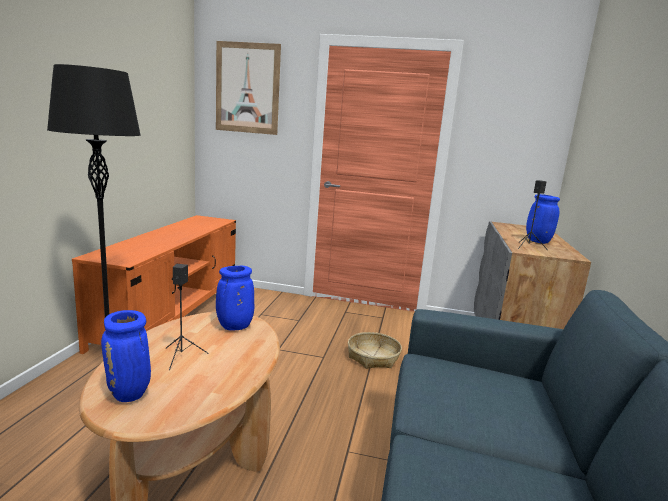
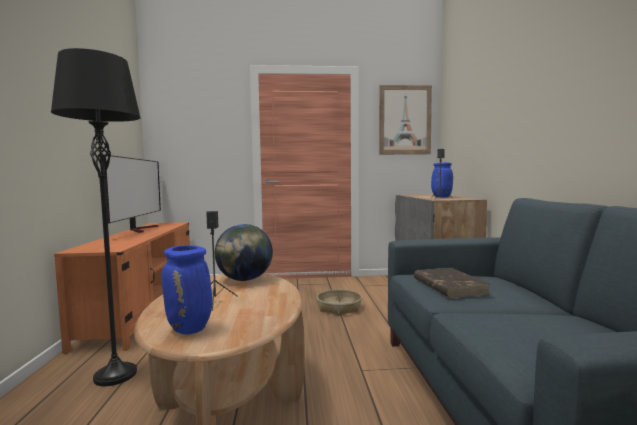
camera: 15 degrees left, 10 degrees down
(177, 227) = (140, 229): none -> television
(234, 327) = (244, 280): blue vase -> globe
(247, 88) = (191, 110): picture -> picture (405, 120)
(451, 393) = (448, 286): none -> brown book

